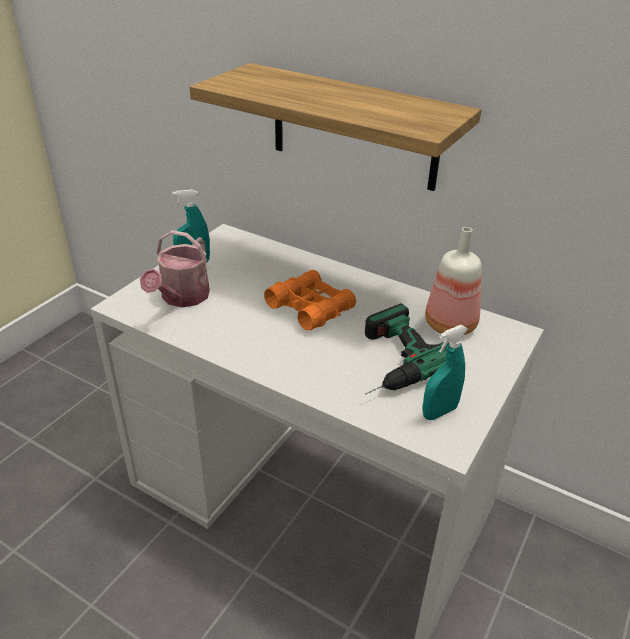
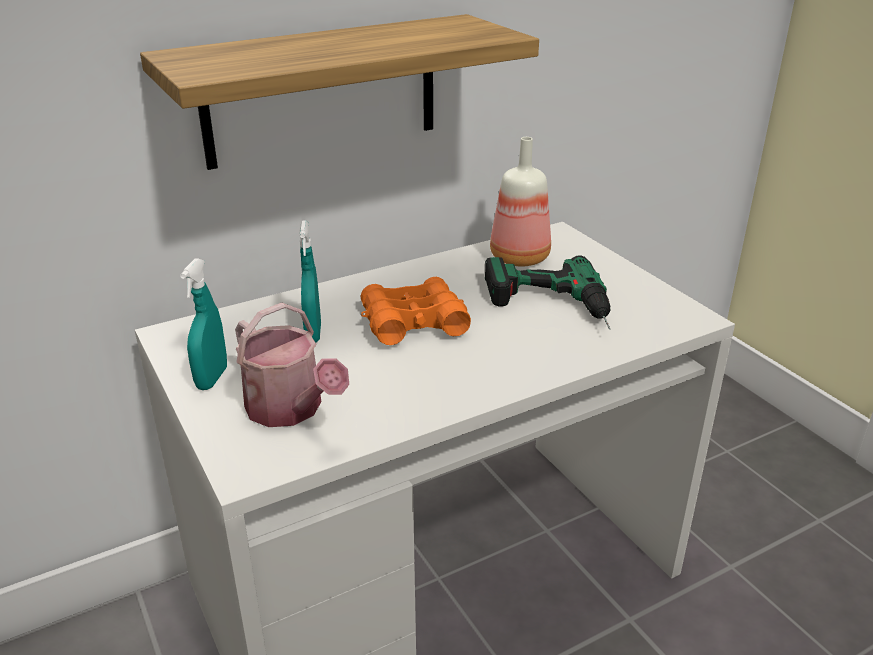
camera: 60 degrees left, 5 degrees down
(439, 412) = (646, 307): turquoise spray bottle -> turquoise spray bottle (313, 333)

